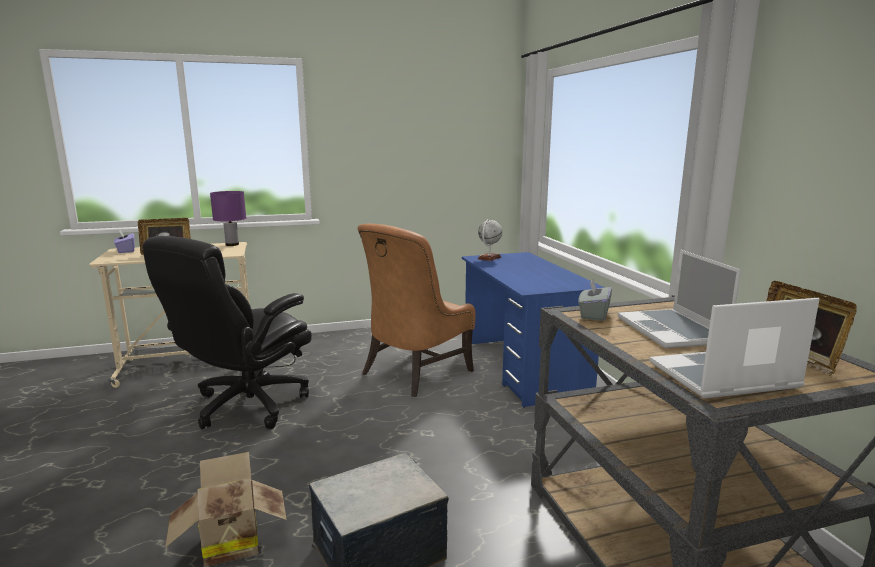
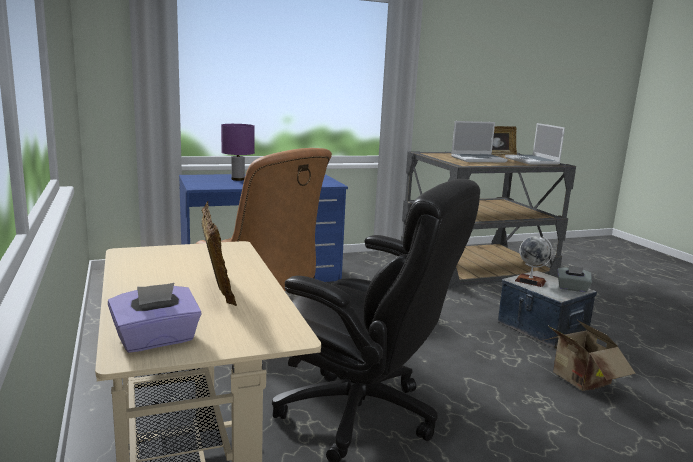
camera: 95 degrees left, 0 degrees up
(232, 244) = (138, 254): purple table lamp -> purple table lamp (238, 179)
(489, 258) = (204, 184): globe -> globe (530, 281)
(593, 314) = (464, 163): grey tissue box -> grey tissue box (572, 288)

